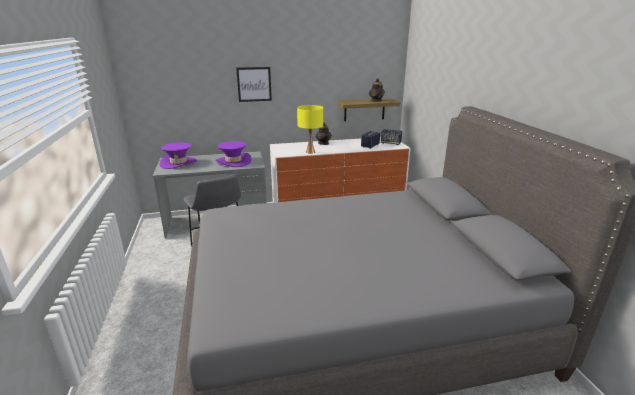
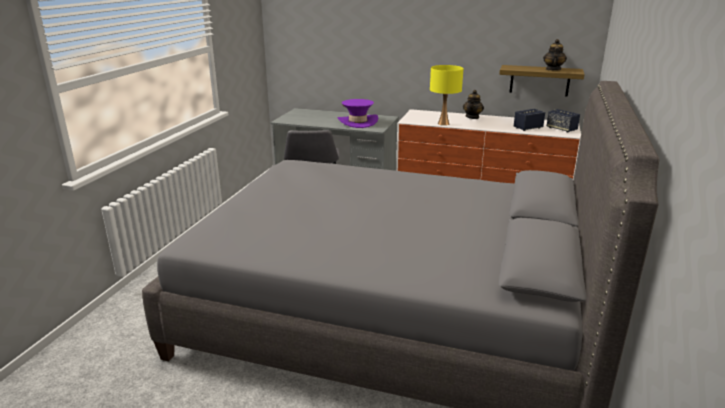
camera: 30 degrees right, 0 degrees up
(178, 163) = (304, 115): purple hat -> none
(254, 84) = (399, 35): picture -> none

